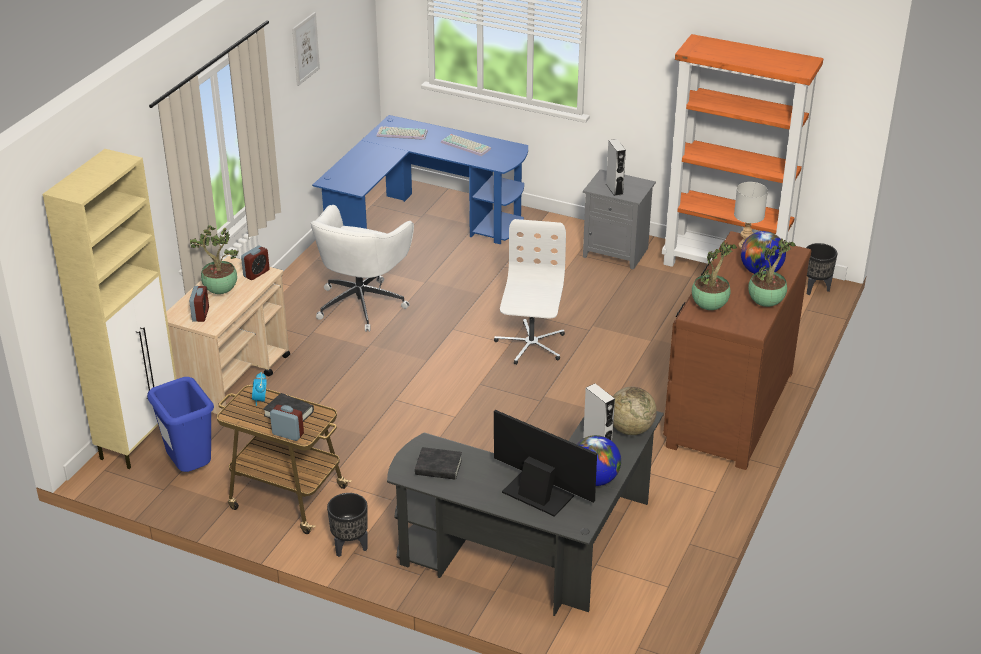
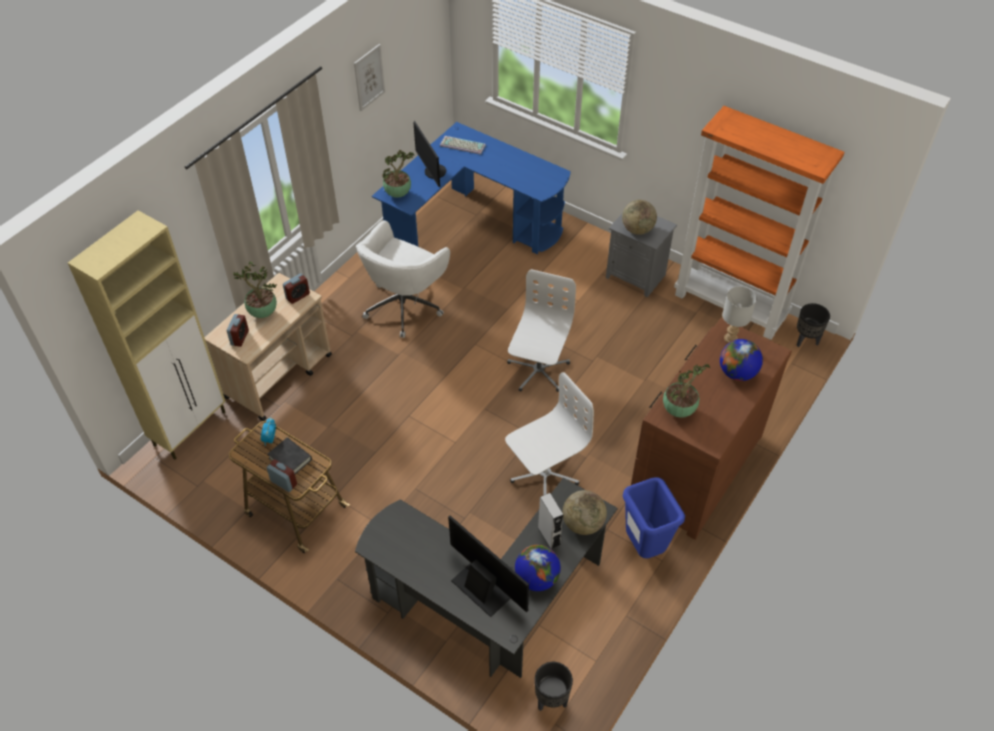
camera: 10 degrees right, 15 degrees up
(190, 469) = (223, 467): blue trash can -> blue trash can (644, 546)
(349, 547) = (335, 573): black planter -> black planter (551, 700)
(375, 159) = (432, 172): none -> monitor
(438, 467) = (403, 542): black book -> none
(467, 145) = (516, 166): keyboard -> none
(563, 433) = (544, 474): none -> white office chair
(614, 189) = (637, 229): grey speaker -> globe
(766, 302) = (733, 412): potted plant -> potted plant (398, 193)

